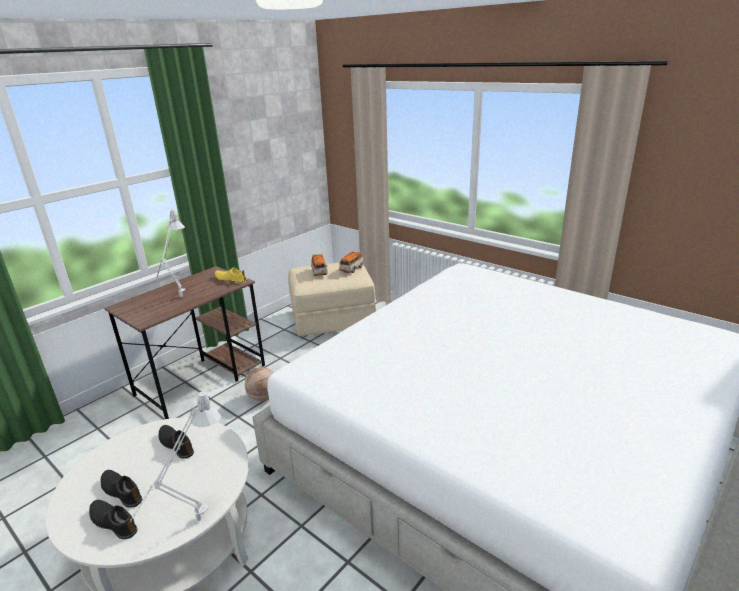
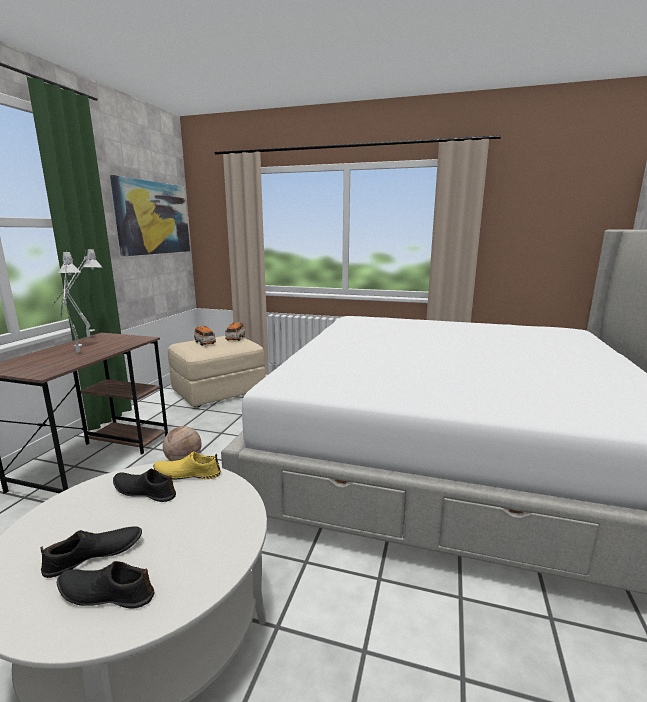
camera: 25 degrees left, 10 degrees down
(122, 491) = (95, 556): black shoe -> black shoe turned 135 degrees clockwise
(194, 526) = (235, 561): grey table lamp -> grey table lamp (85, 339)
(230, 279) = (130, 338): yellow shoe -> yellow shoe (187, 474)
(279, 141) = (153, 218): none -> picture

